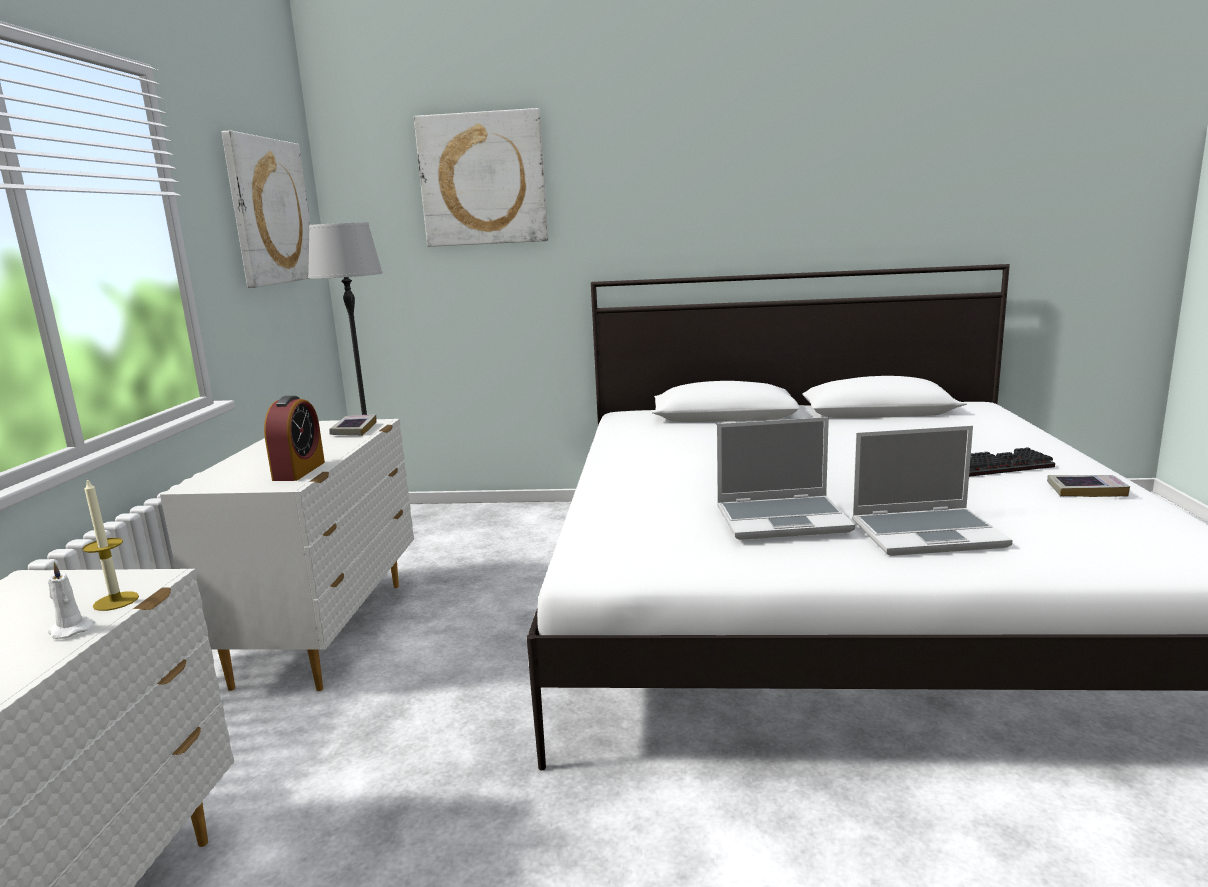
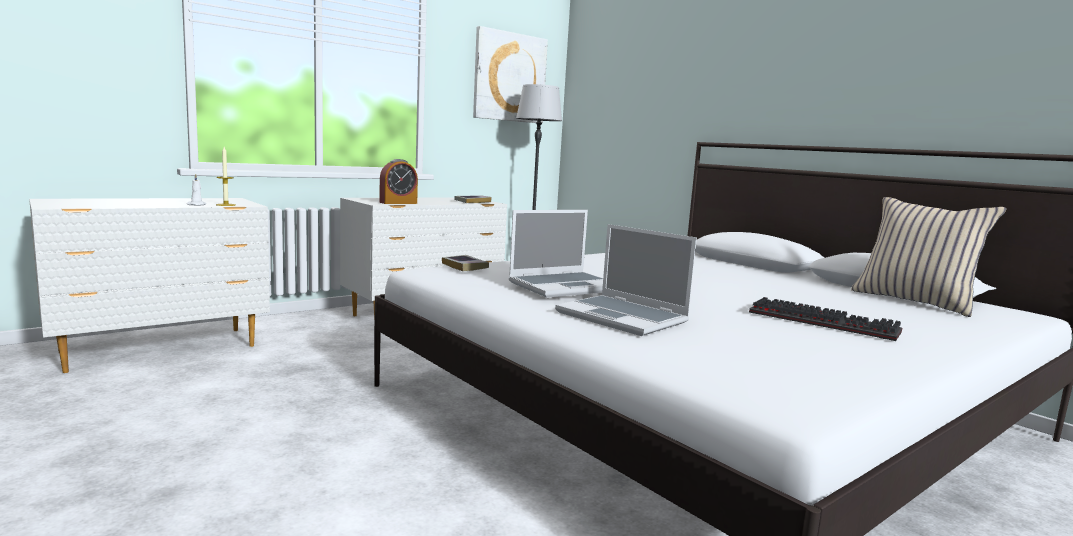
camera: 45 degrees right, 5 degrees down
(483, 179) = (648, 63): picture -> none
(783, 519) = (564, 286): laptop -> laptop turned 75 degrees counterclockwise
(924, 418) = (915, 301): none -> beige pillow
(1086, 490) = (857, 353): book -> book (464, 267)

